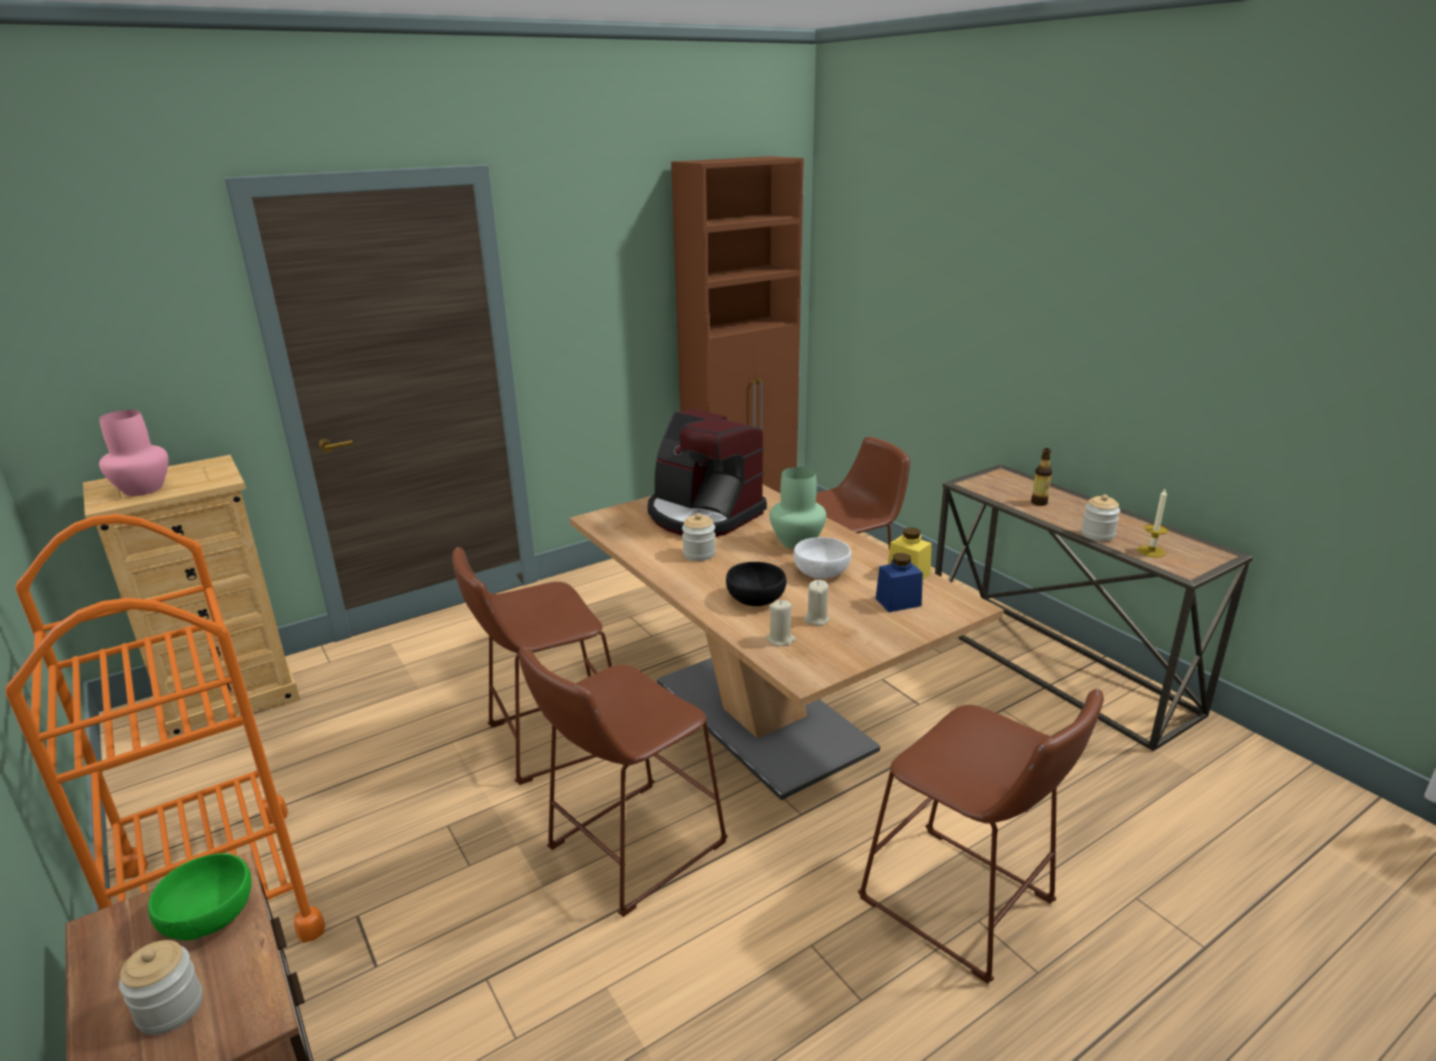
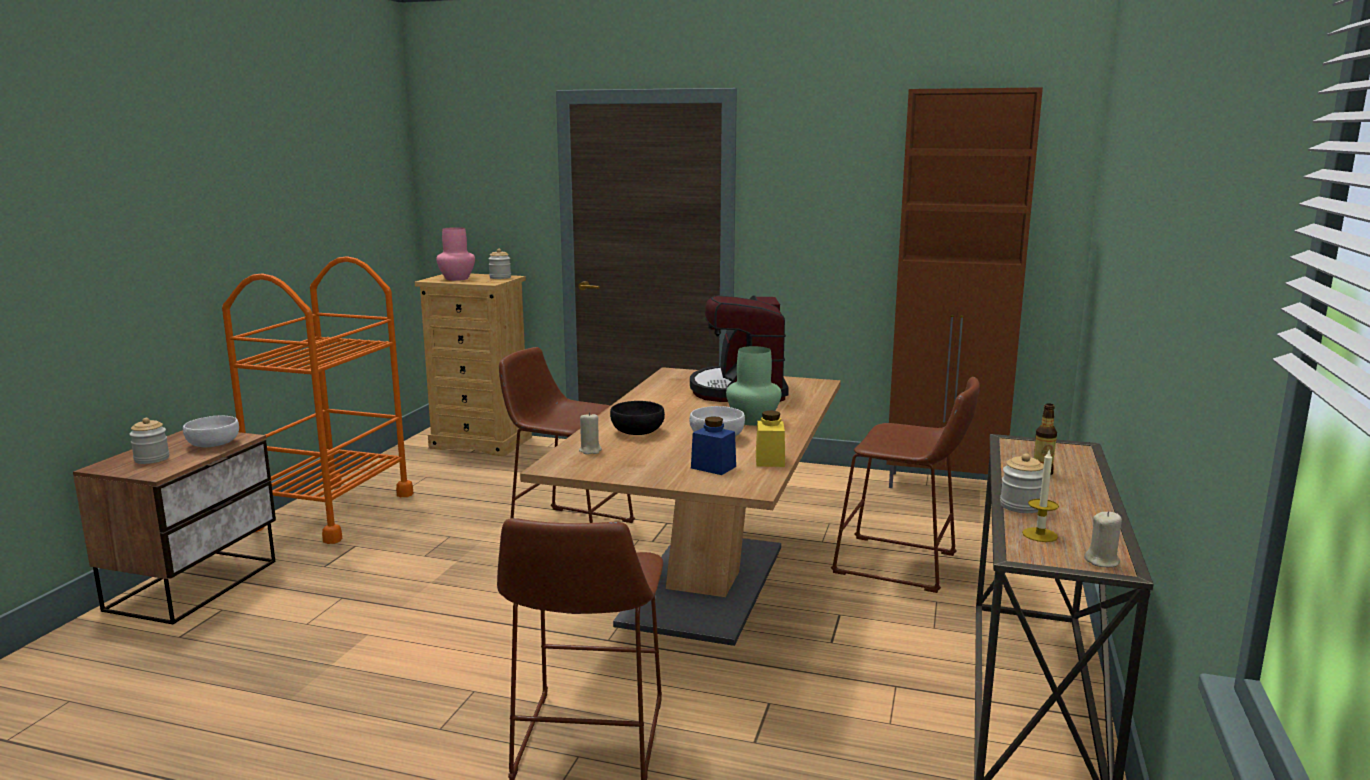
camera: 50 degrees right, 10 degrees down
(210, 915) = (214, 444): green bowl -> white bowl
(629, 850) = (493, 594): brown stool -> none
(699, 554) = (675, 404): jar -> jar (500, 277)
(816, 619) = (638, 452): beige candle -> beige candle (1102, 561)

